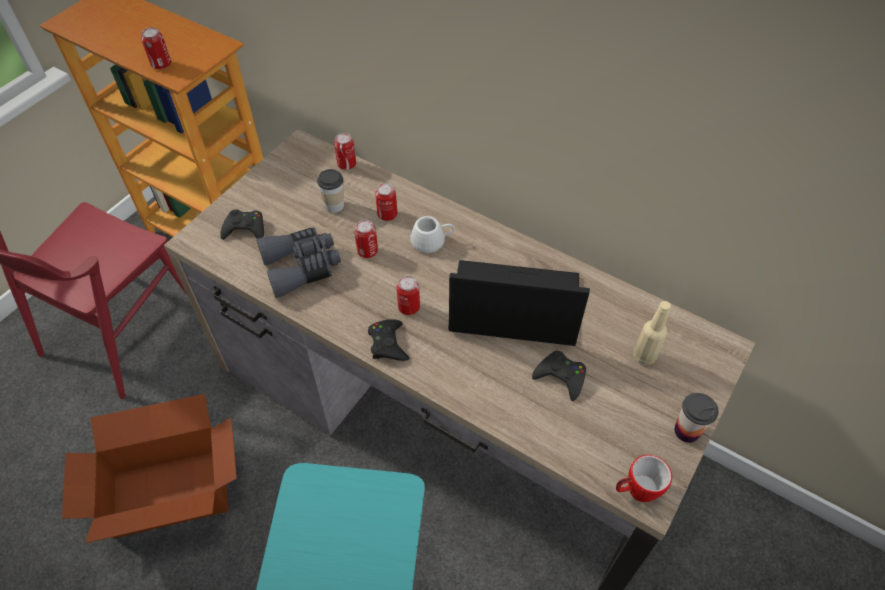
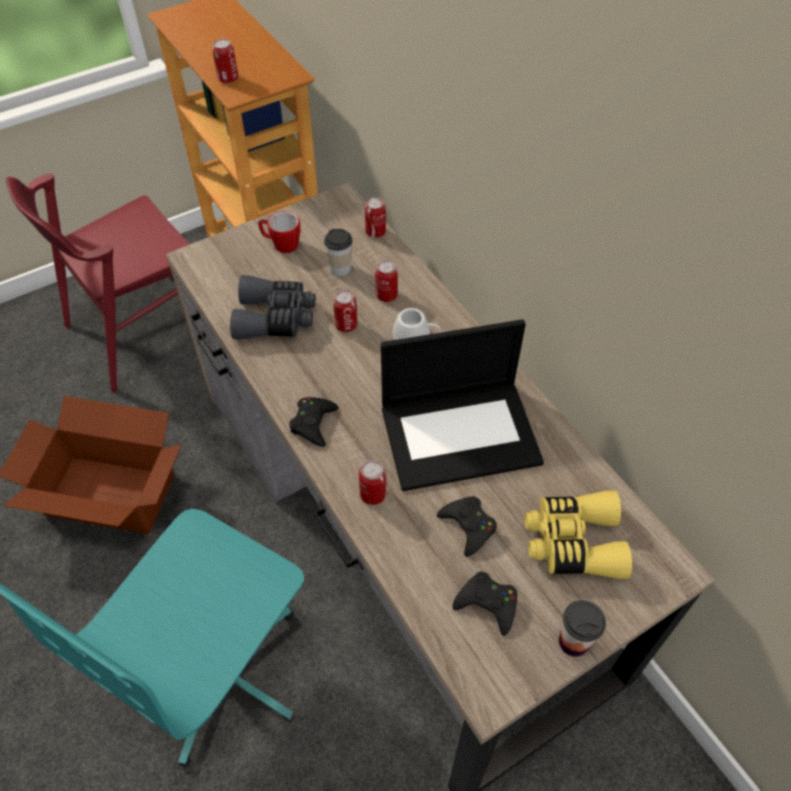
camera: 25 degrees right, 0 degrees up
(245, 229) = (245, 263): black game controller -> black game controller (487, 604)
(409, 307) = (354, 395): can -> can (373, 494)
(513, 305) = (461, 433): laptop -> laptop turned 135 degrees clockwise
(636, 490) = (479, 678): mug -> mug (281, 245)
(644, 356) = (572, 542): beige bottle -> yellow binoculars

